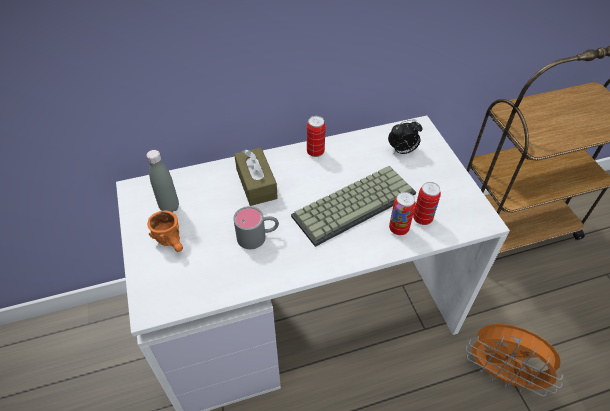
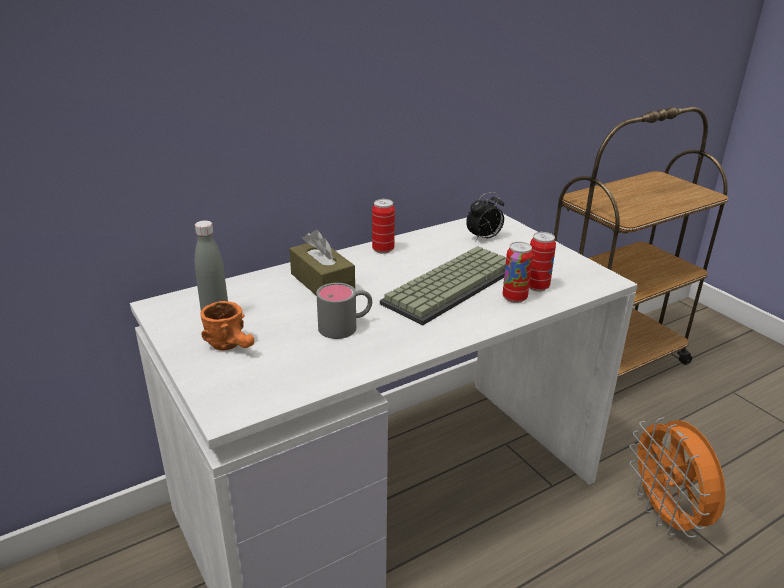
camera: 15 degrees left, 20 degrees down
(502, 374) = (667, 516): orange fan -> orange fan turned 60 degrees clockwise

